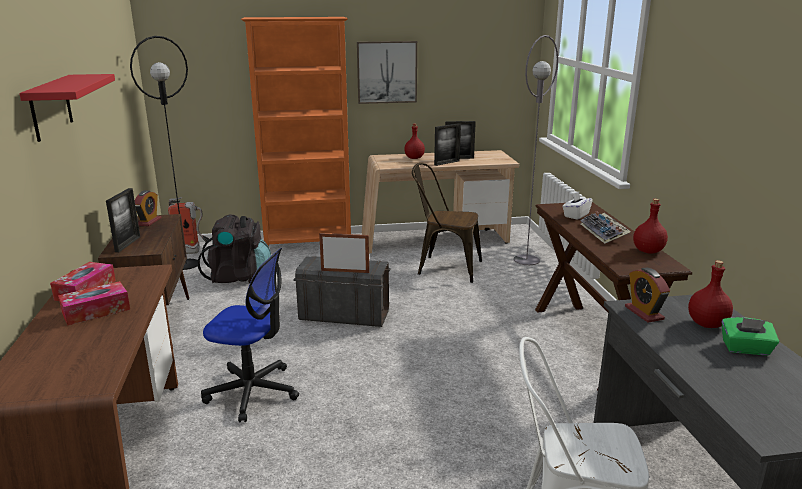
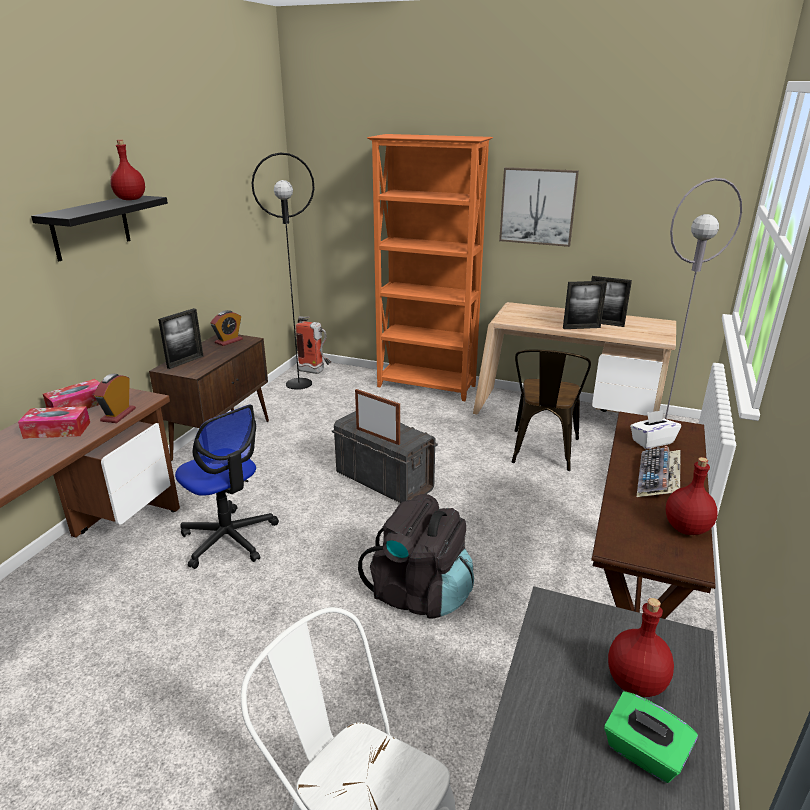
camera: 30 degrees right, 5 degrees up
(51, 107) = (91, 227): red shelf -> black shelf
(239, 276) = (330, 408): black backpack -> black backpack (420, 593)
(414, 158) = (551, 314): red bottle -> red bottle (131, 199)
(444, 267) = (542, 453): brown chair -> brown chair turned 120 degrees counterclockwise
(644, 313) = (564, 626): alarm clock -> alarm clock (118, 415)

